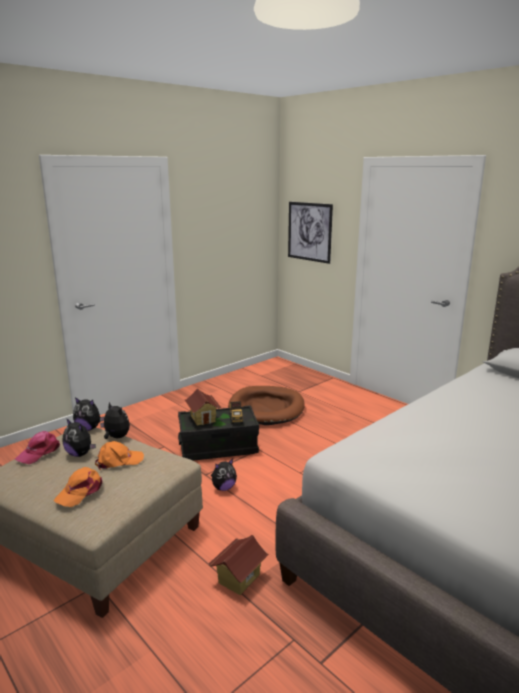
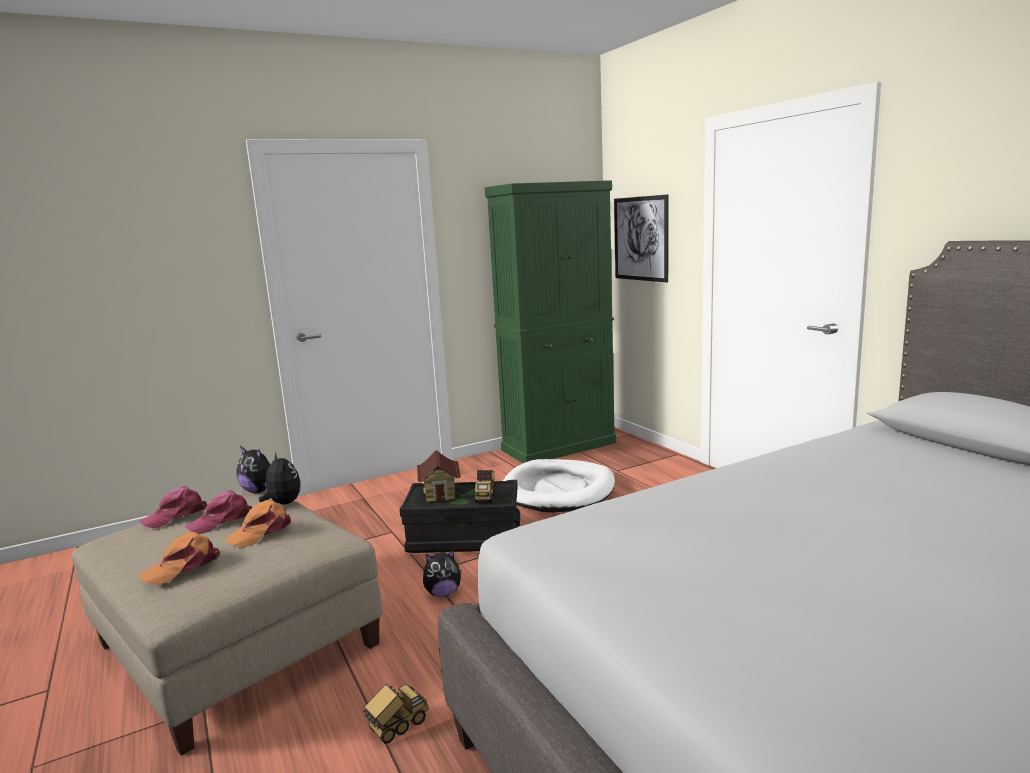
camera: 15 degrees right, 5 degrees down
(80, 454) = (222, 520): plush toy -> pink cap
(118, 461) = (261, 532): orange cap -> orange cap turned 135 degrees clockwise
(239, 578) = (397, 727): toy house -> toy truck
(252, 375) = (559, 446): none -> green cabinet
(266, 408) = (558, 490): brown dog bed -> white dog bed

